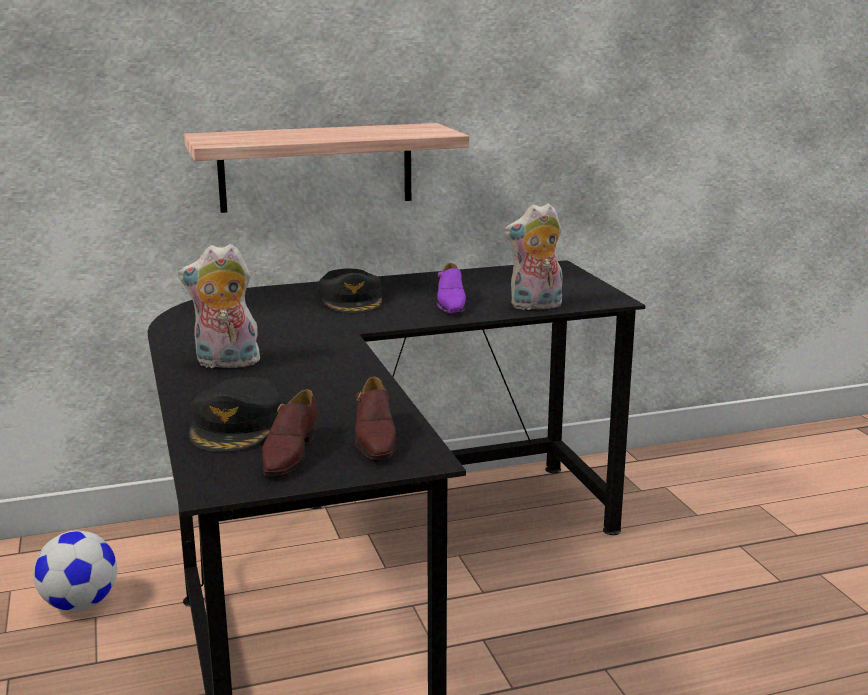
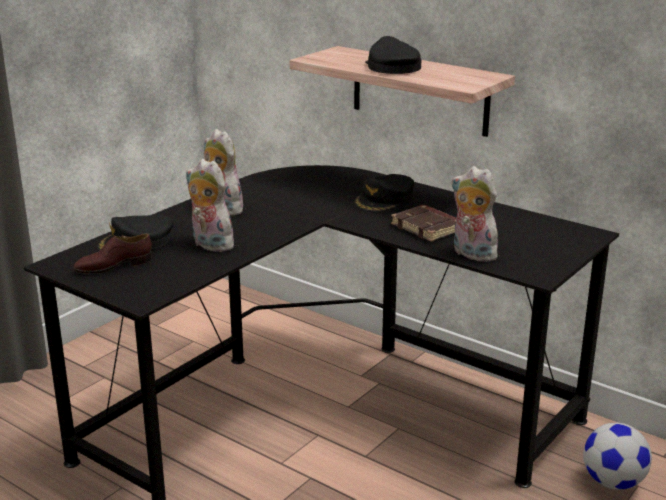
camera: 55 degrees right, 5 degrees up
(80, 604) = (199, 331): football -> football (613, 482)
(321, 392) = (209, 245): none -> plush toy
(322, 135) = (392, 67): none -> black cap
(374, 438) = (157, 279): brown shoe -> none
(450, 303) = (428, 228): purple shoe -> brown book

